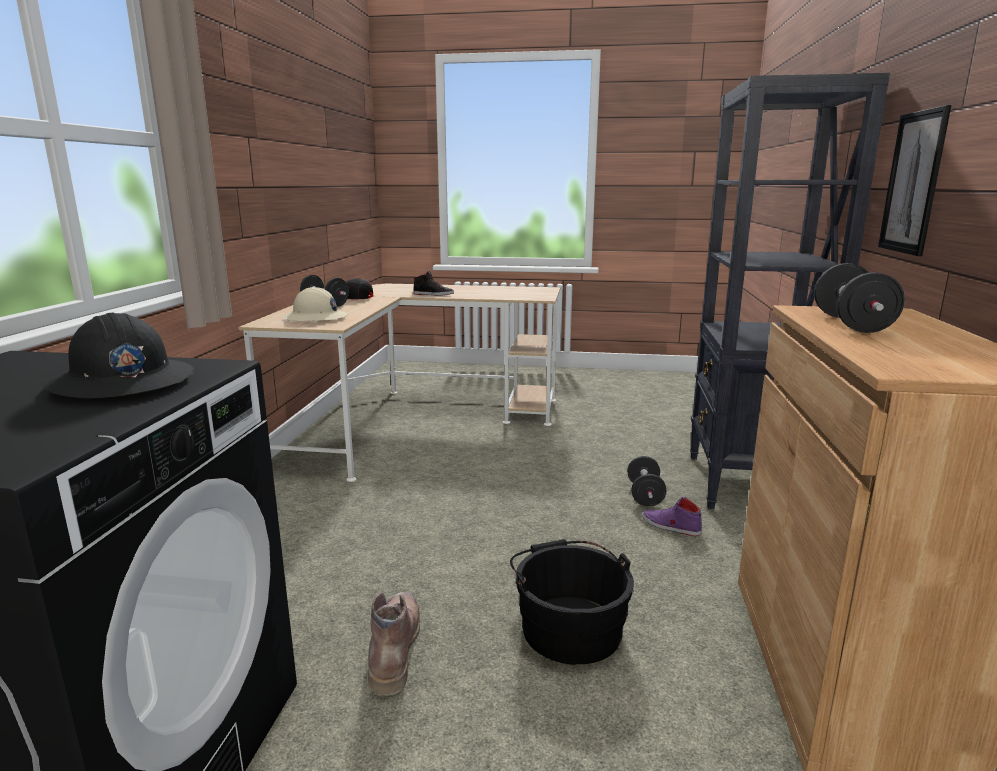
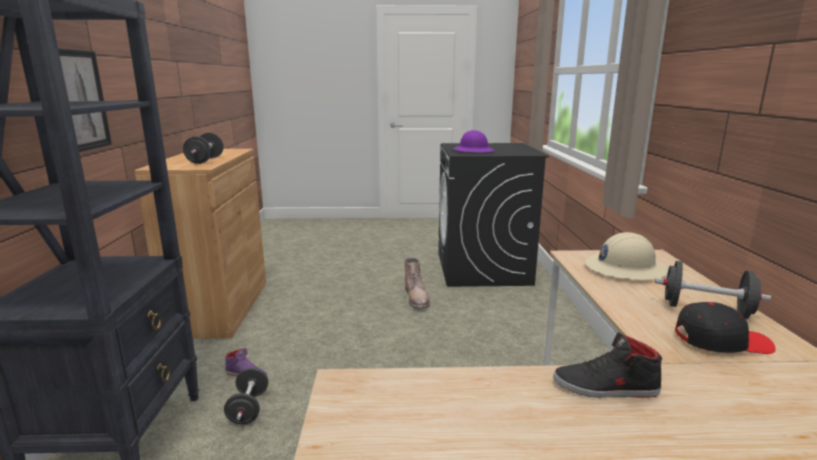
camera: 170 degrees right, 0 degrees up
(122, 383) = (473, 151): black hard hat -> purple hard hat
(569, 626) = (338, 311): black bucket -> none

